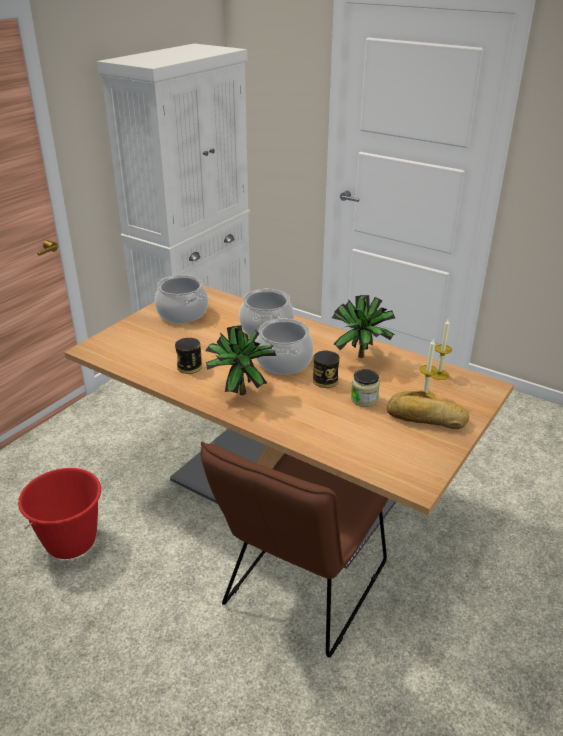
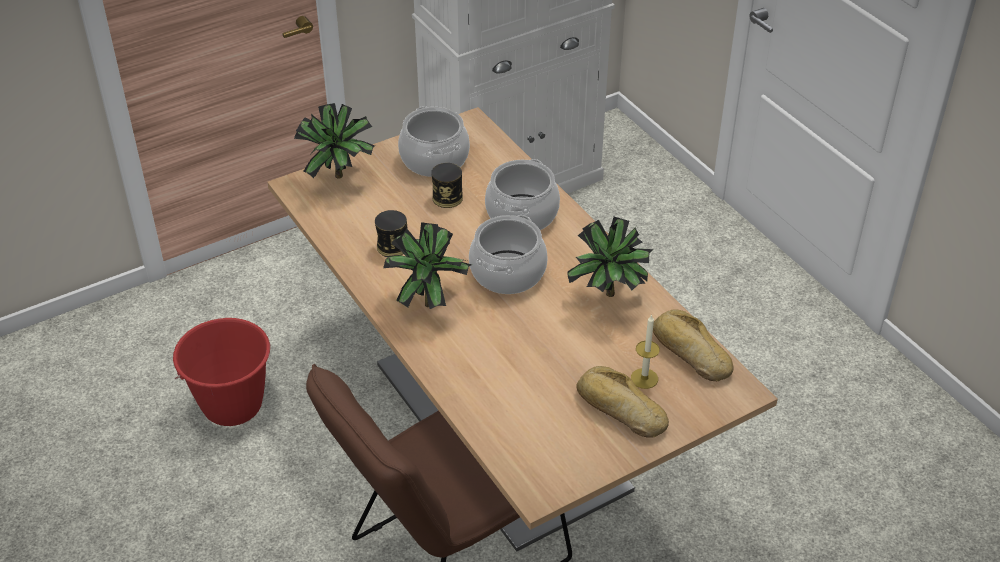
camera: 25 degrees right, 10 degrees up
(121, 338) = (340, 180): none -> potted plant
(325, 380) = (538, 316): can -> can (447, 198)
(364, 399) = (565, 358): jar -> none
(439, 374) = (689, 353): candle -> bread

